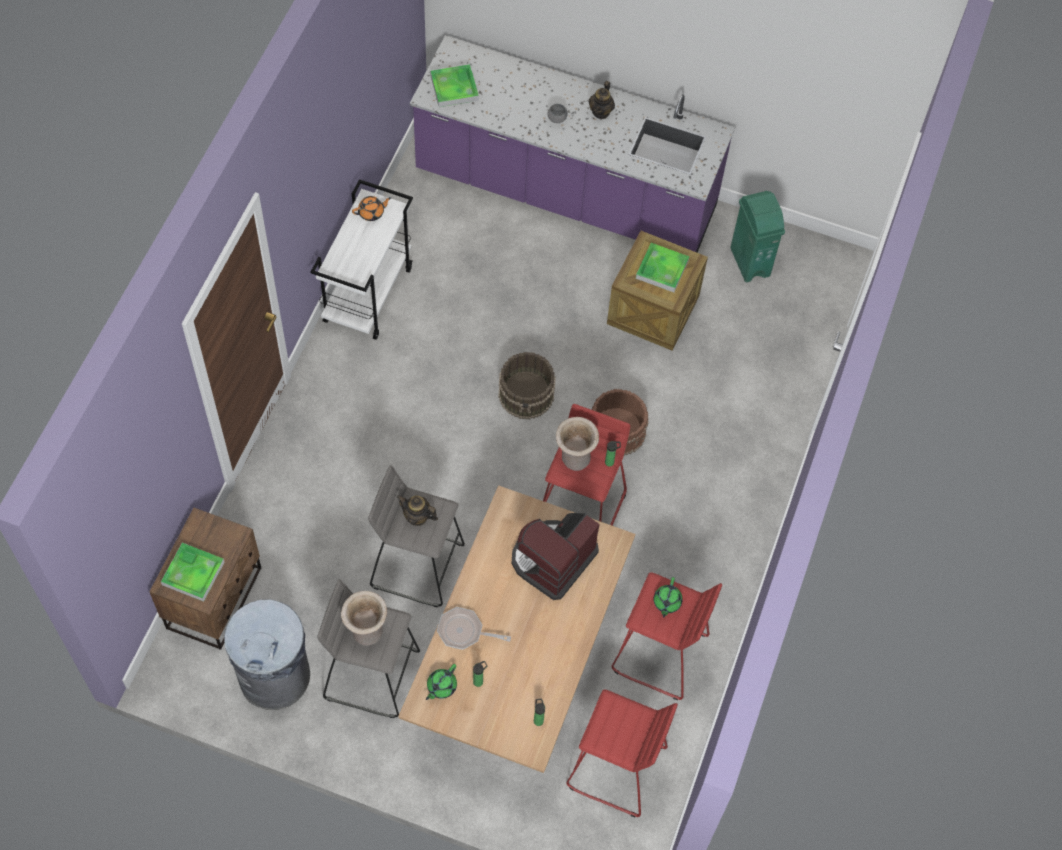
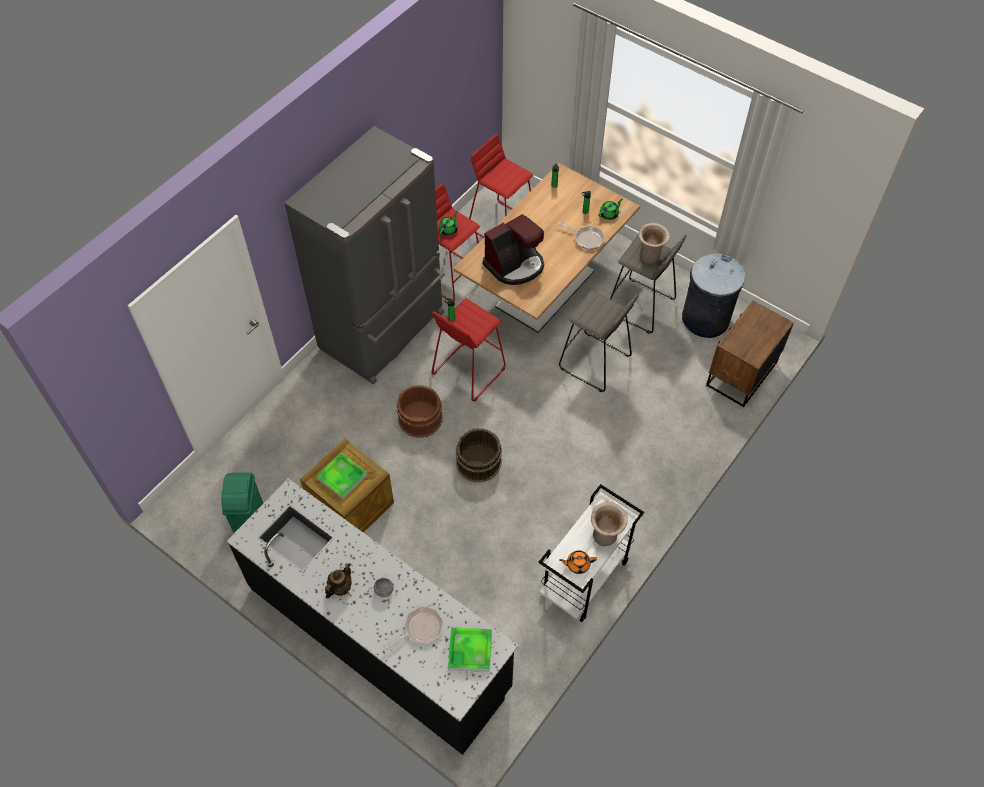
camera: 160 degrees left, 5 degrees down
(193, 573) = (762, 326): tray -> none
(417, 517) = (599, 314): teapot -> none
(508, 95) = (420, 629): none -> frying pan
(565, 191) = (379, 637): purple counter -> black counter
(574, 457) = (475, 326): beige vase -> beige vase (606, 536)
(713, 539) = (385, 331): none -> grey fridge

